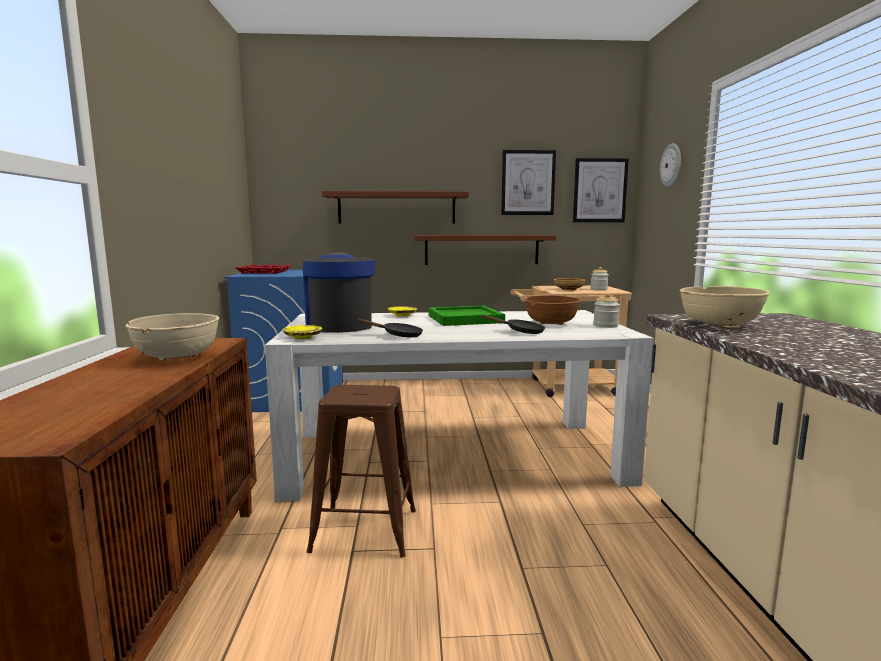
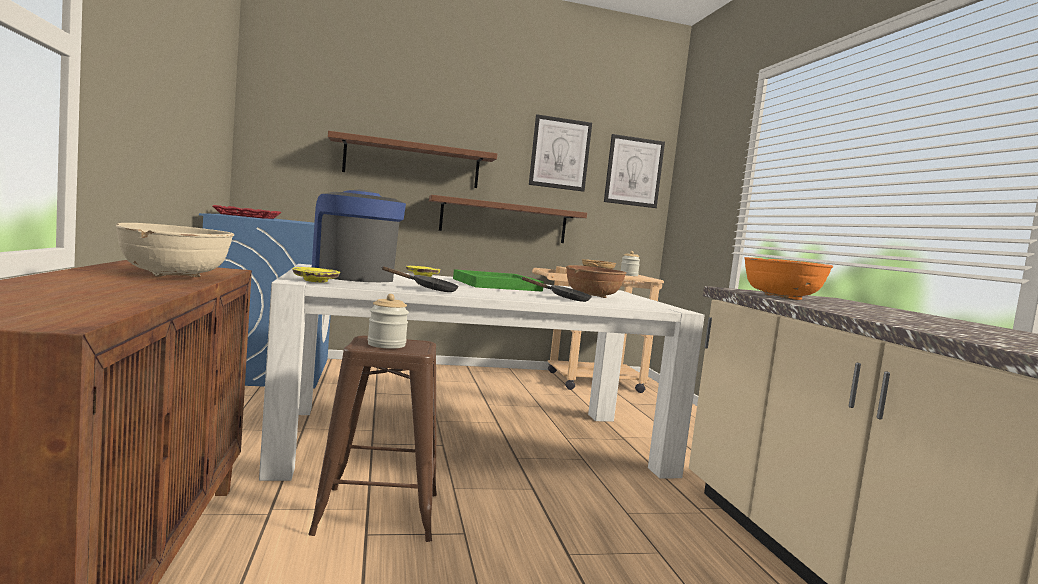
camera: 10 degrees left, 5 degrees down
(605, 325) = (650, 302): jar -> jar (386, 345)
(671, 165) = (711, 151): wall clock -> none
(719, 325) = (781, 297): beige bowl -> orange bowl

